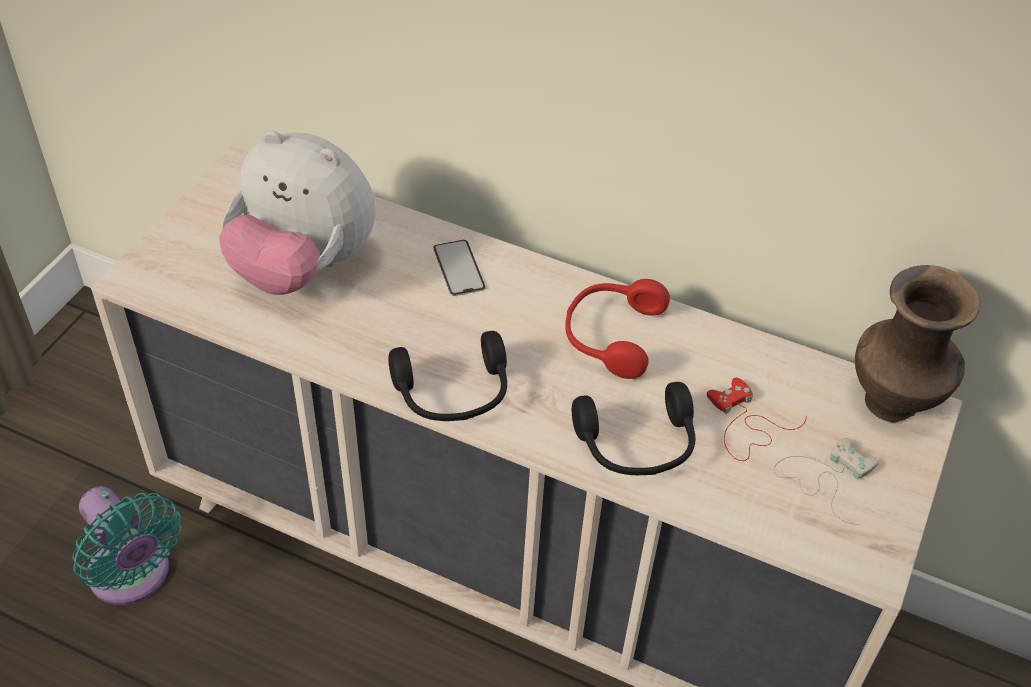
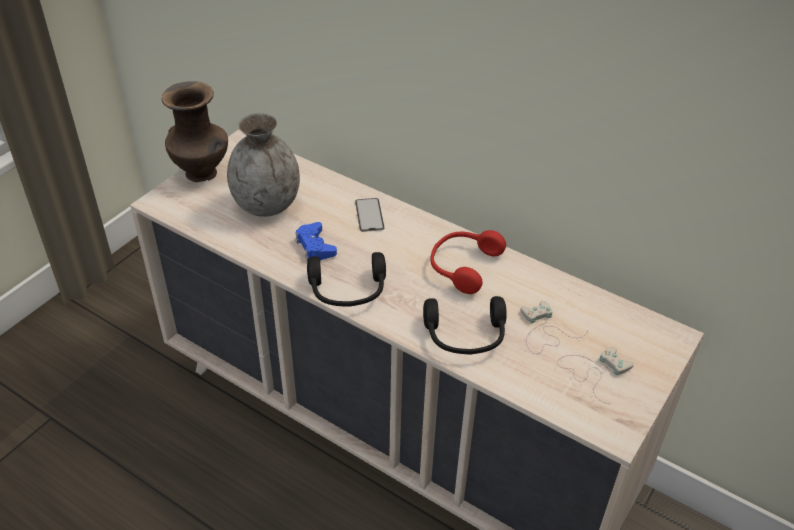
camera: 10 degrees right, 5 degrees down
(133, 577) = (144, 409): turquoise fan -> none
(303, 267) = (267, 205): plush toy -> grey vase
(389, 327) = (315, 246): none -> blue game controller
(745, 424) = (544, 331): red game controller -> white game controller
(893, 403) = (653, 329): brown vase -> brown vase (202, 174)

